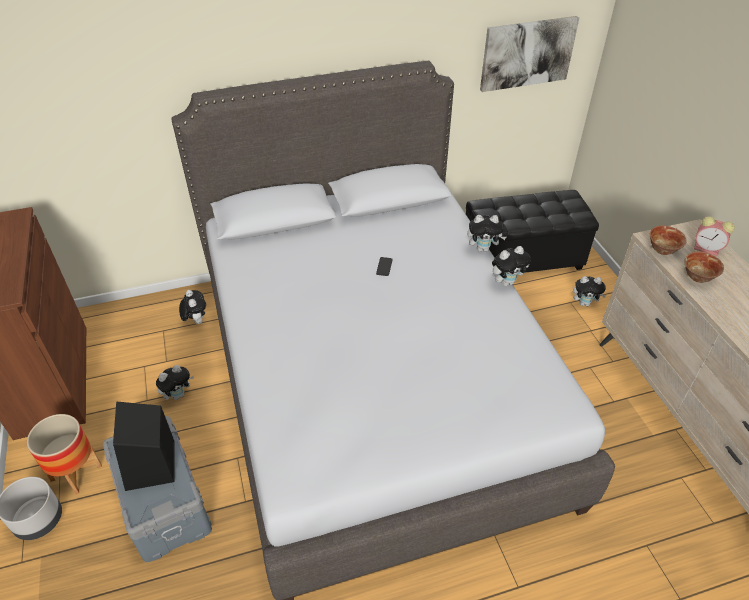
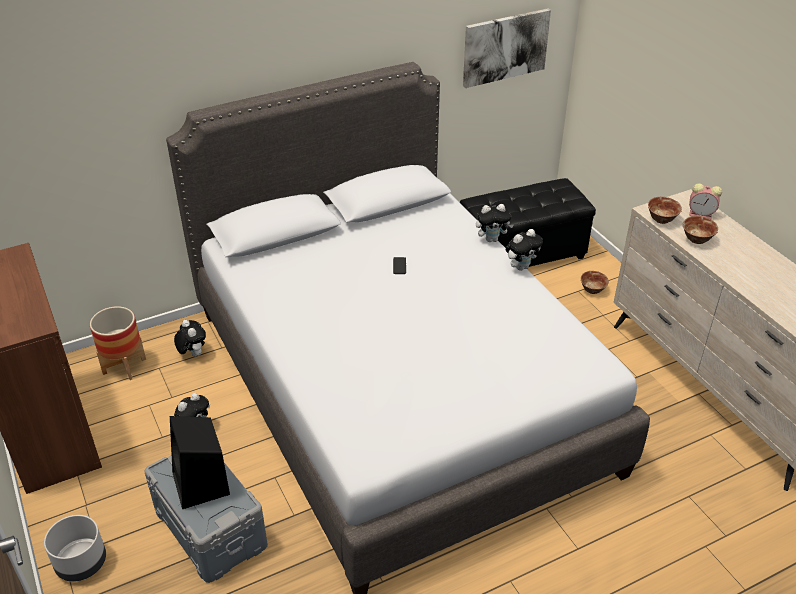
camera: 10 degrees left, 5 degrees down
(76, 473) = (107, 514): planter -> planter (124, 366)
(584, 303) = (592, 290): plush toy -> bowl

